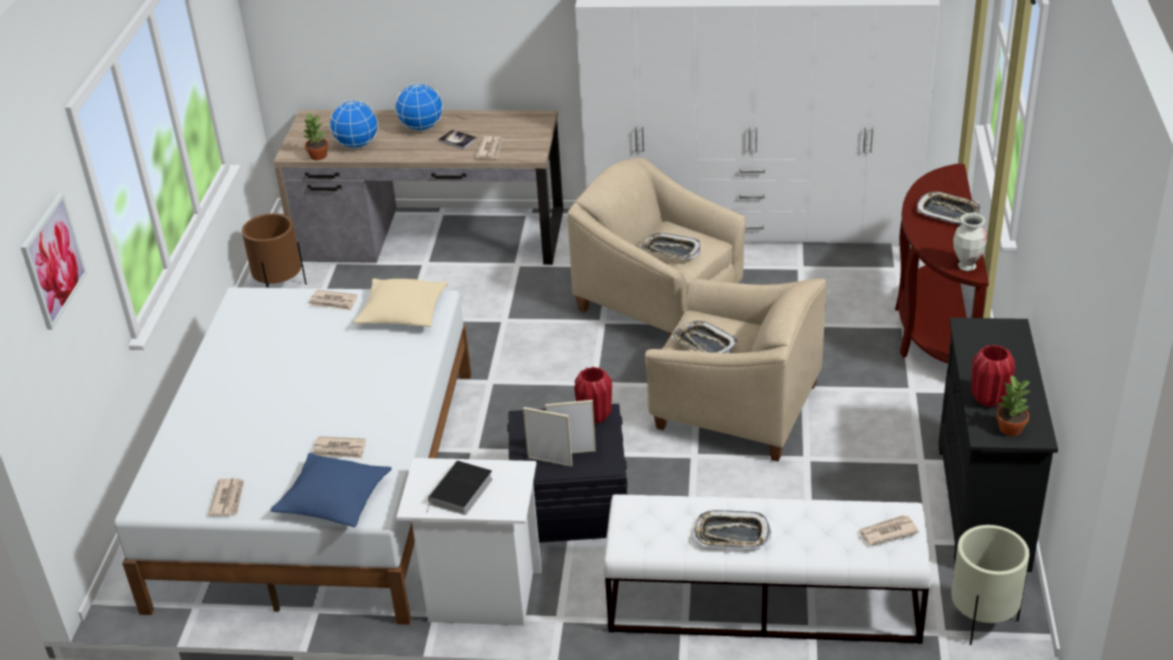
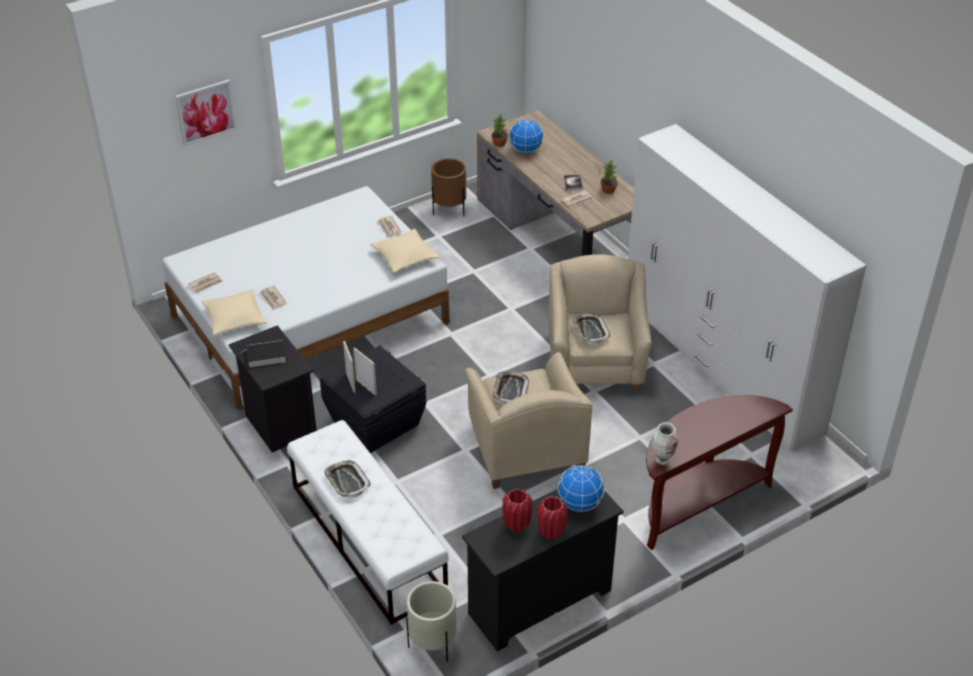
camera: 50 degrees right, 5 degrees up
(333, 499) = (234, 318): blue pillow -> beige pillow
(421, 127) = (571, 163): globe -> globe (580, 503)
(480, 596) = (279, 424): white nightstand -> black nightstand
(595, 416) = (404, 380): red vase -> red vase (551, 532)
(887, 532) = (404, 546): newspaper -> none
(948, 212) = (719, 425): tray -> none
(1010, 429) = (495, 546): potted plant -> potted plant (608, 190)

